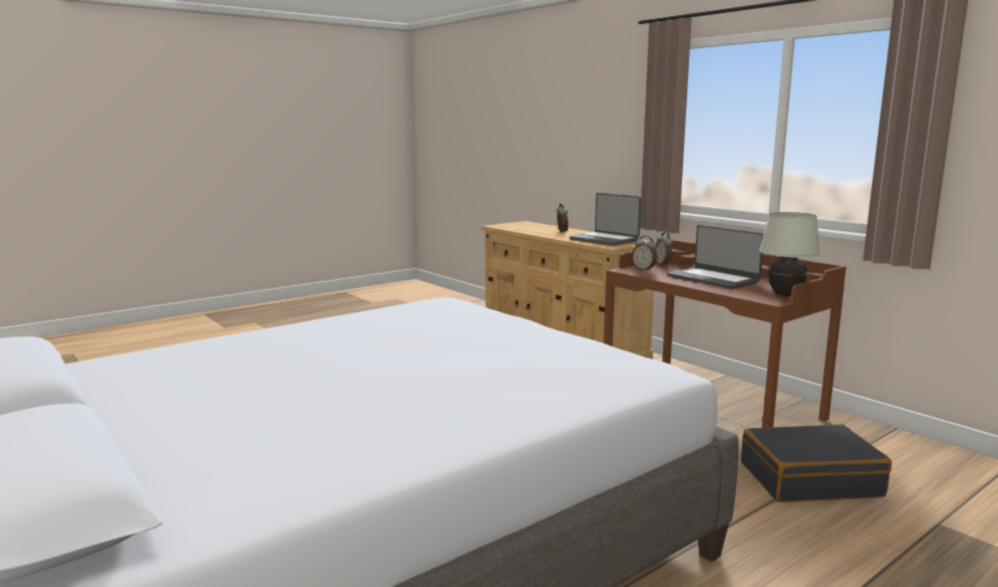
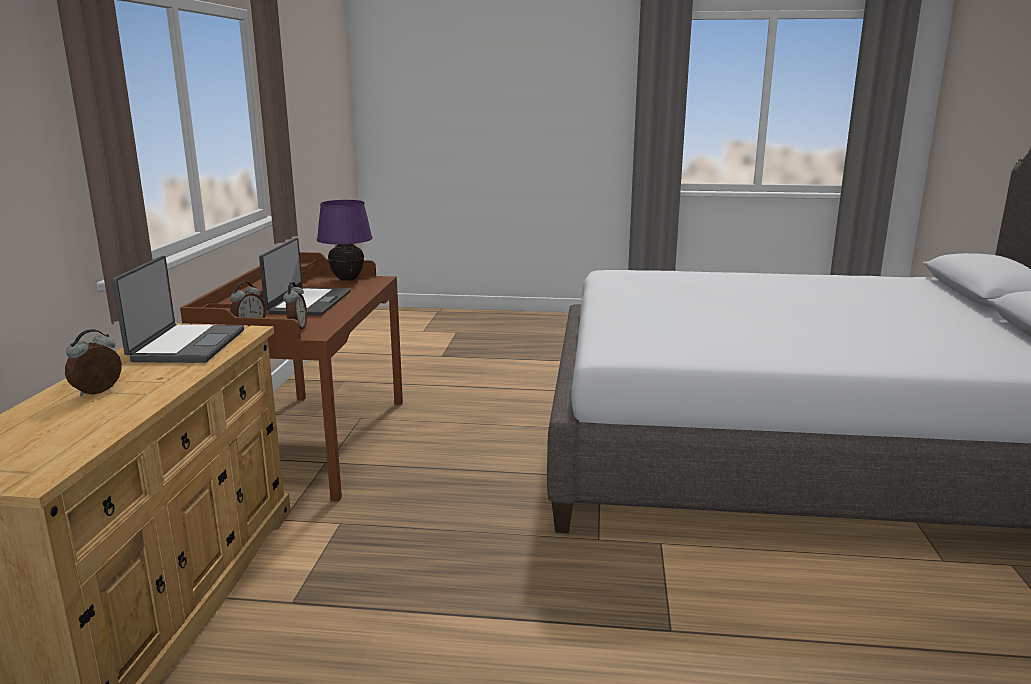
camera: 135 degrees left, 5 degrees up
(785, 295) = (347, 279): white table lamp -> purple table lamp
(809, 479) = (433, 384): black suitcase -> none

